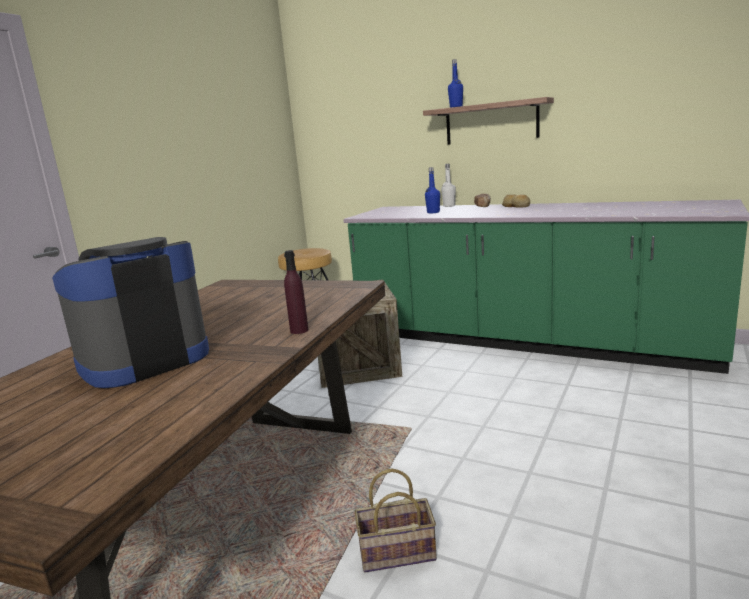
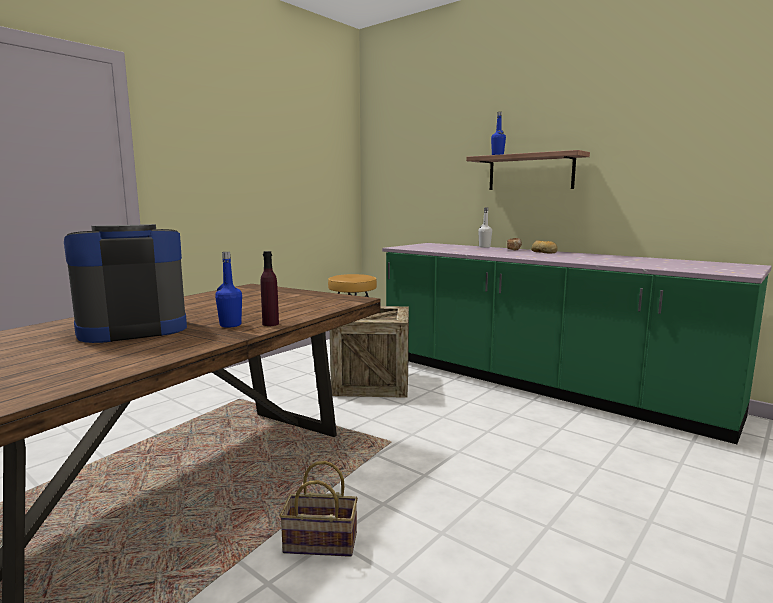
camera: 10 degrees right, 5 degrees down
(433, 212) = (464, 250): blue bottle -> blue bottle (230, 325)

